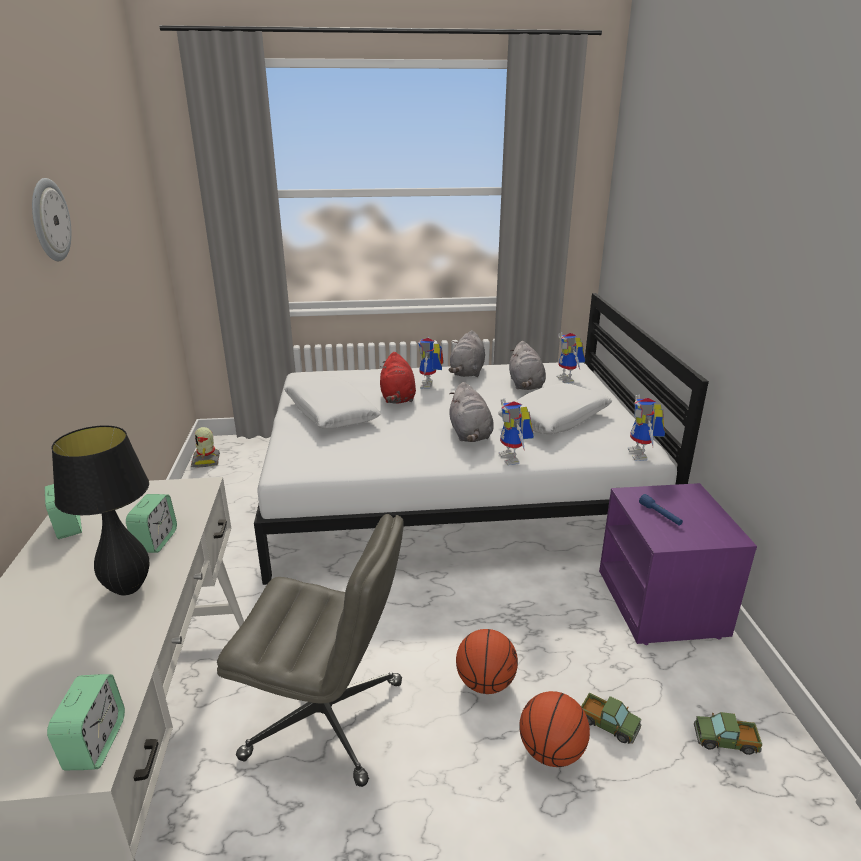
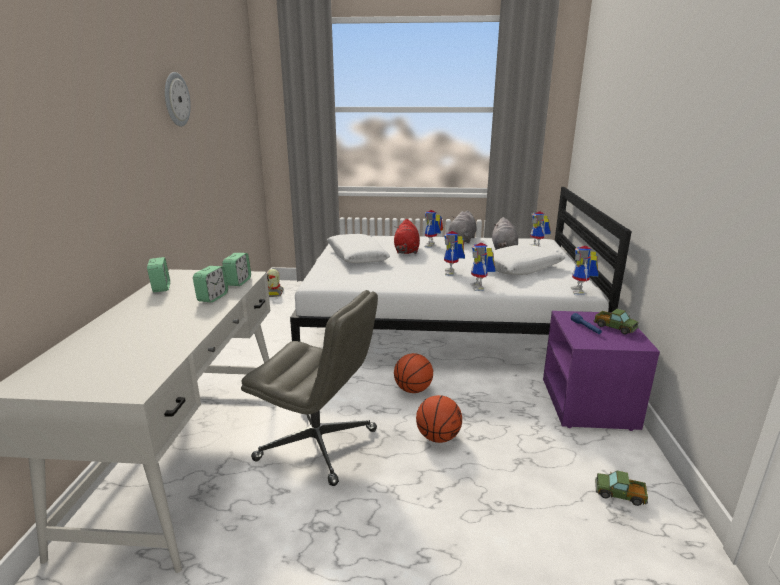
camera: 10 degrees right, 5 degrees down
(95, 743) = (142, 382): alarm clock -> alarm clock (238, 282)
(128, 588) = (187, 317): black table lamp -> none
(470, 434) = (452, 273): grey plush toy -> toy robot
(551, 751) = (478, 484): basketball -> basketball (413, 390)
(608, 724) = (526, 473): toy truck -> toy truck (614, 328)

